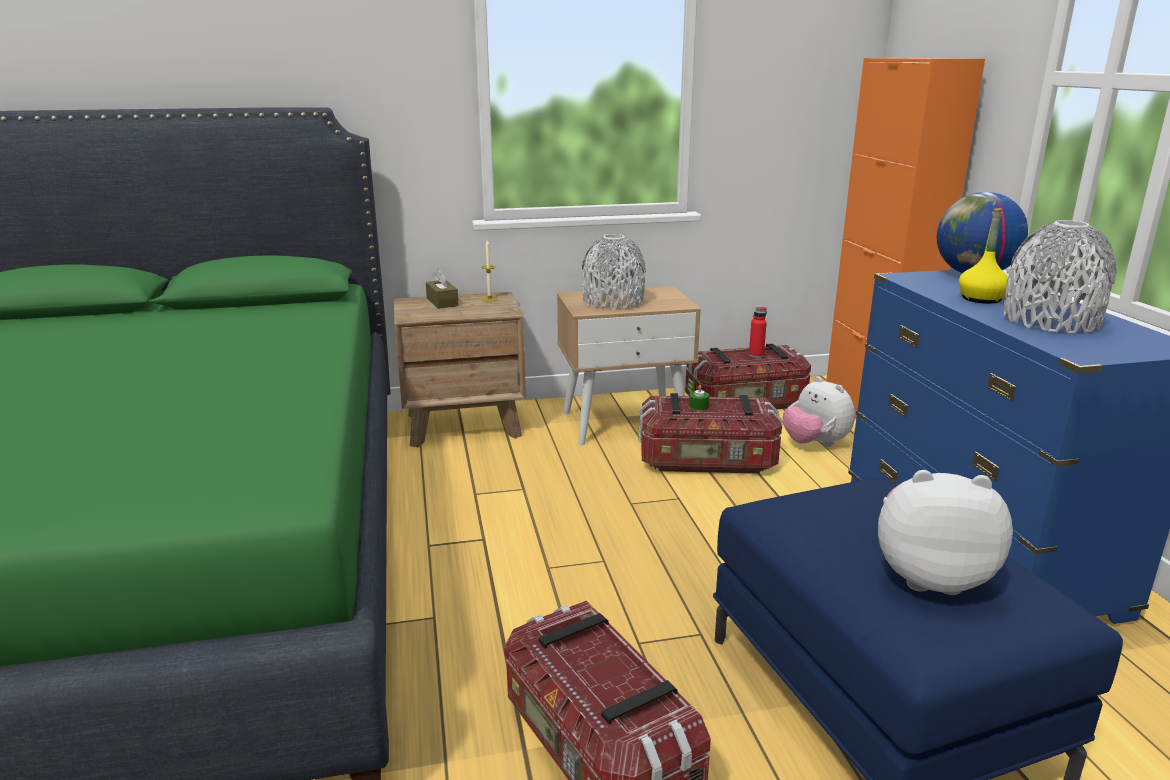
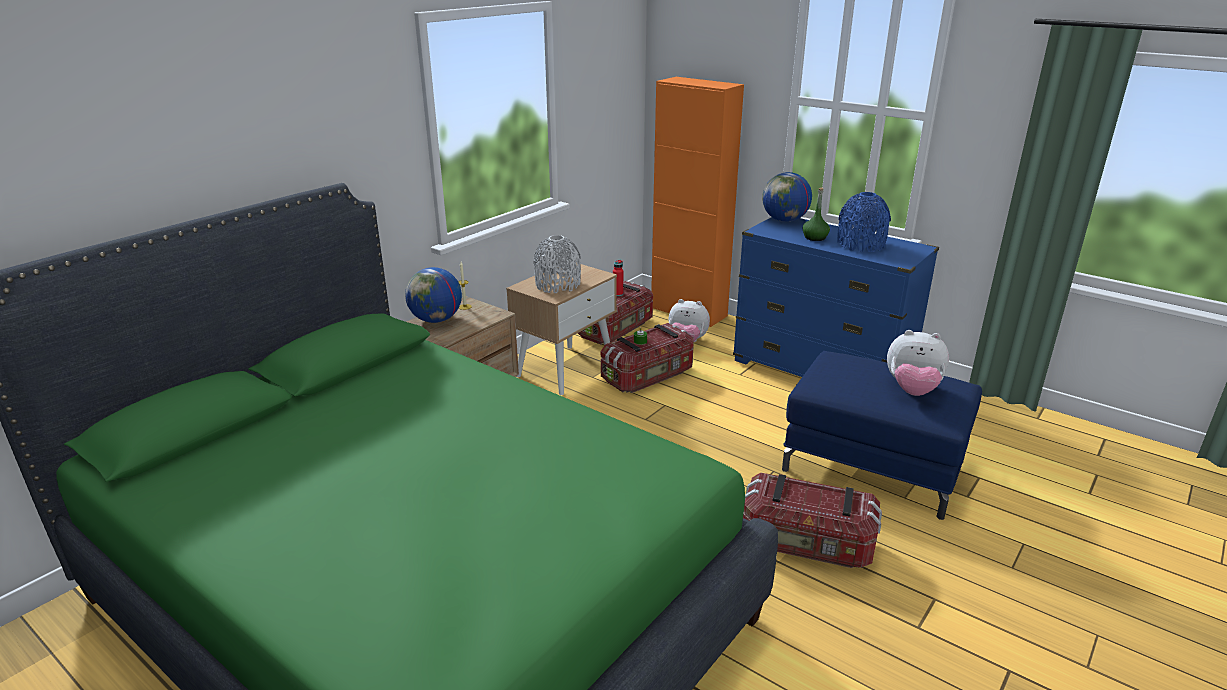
camera: 40 degrees left, 5 degrees up
(442, 302) = (436, 320): brown tissue box -> globe
(929, 577) = (912, 390): plush toy -> plush toy turned 135 degrees counterclockwise
(981, 299) = (815, 238): yellow bottle -> green bottle
(1050, 320) = (860, 244): grey vase -> blue vase

